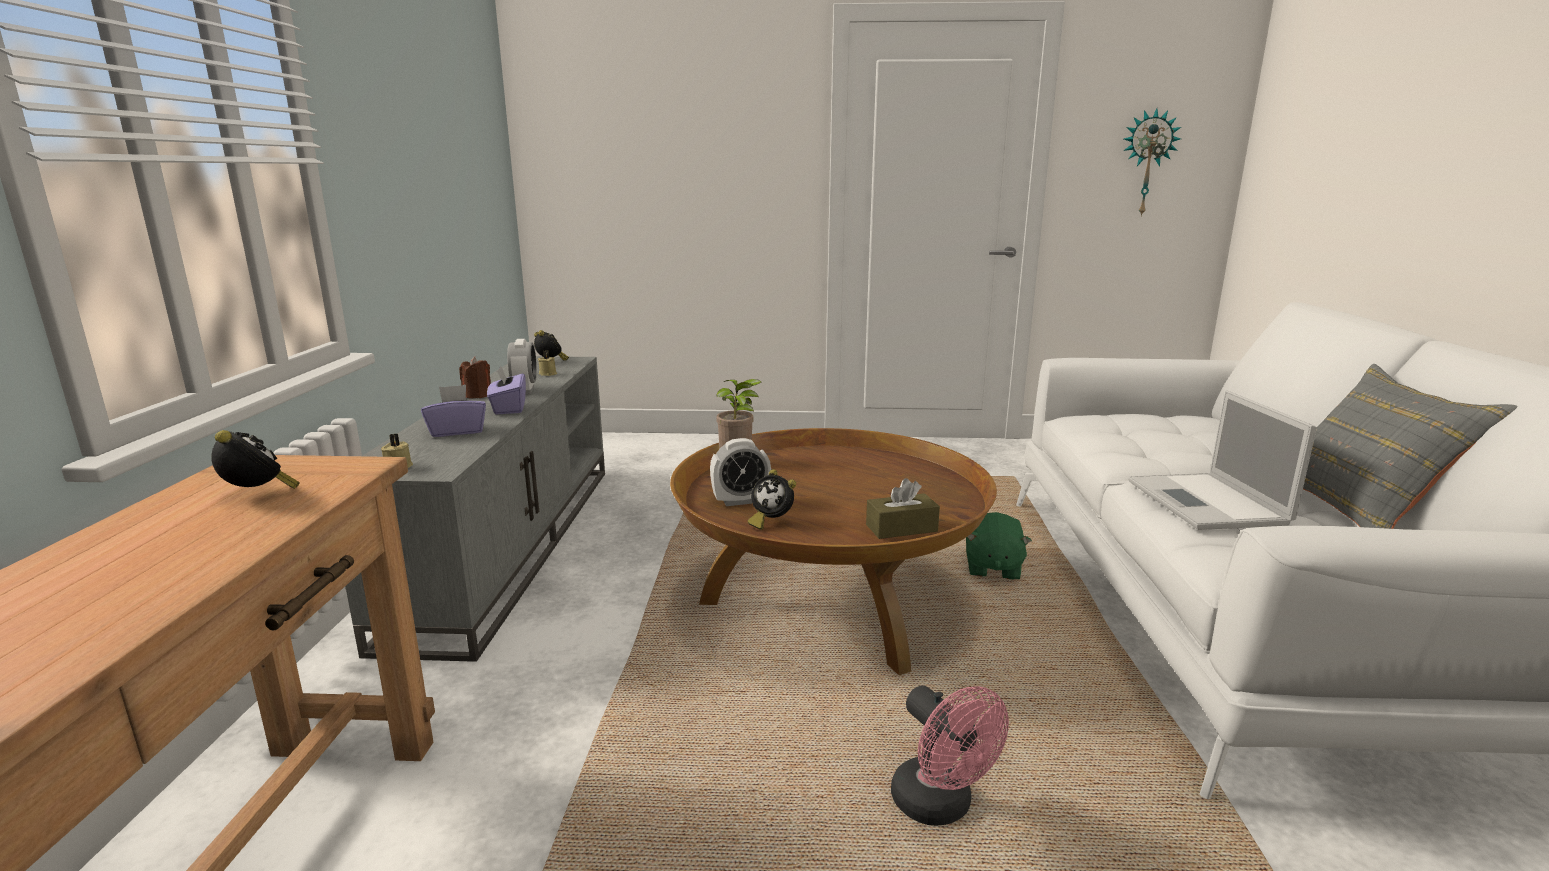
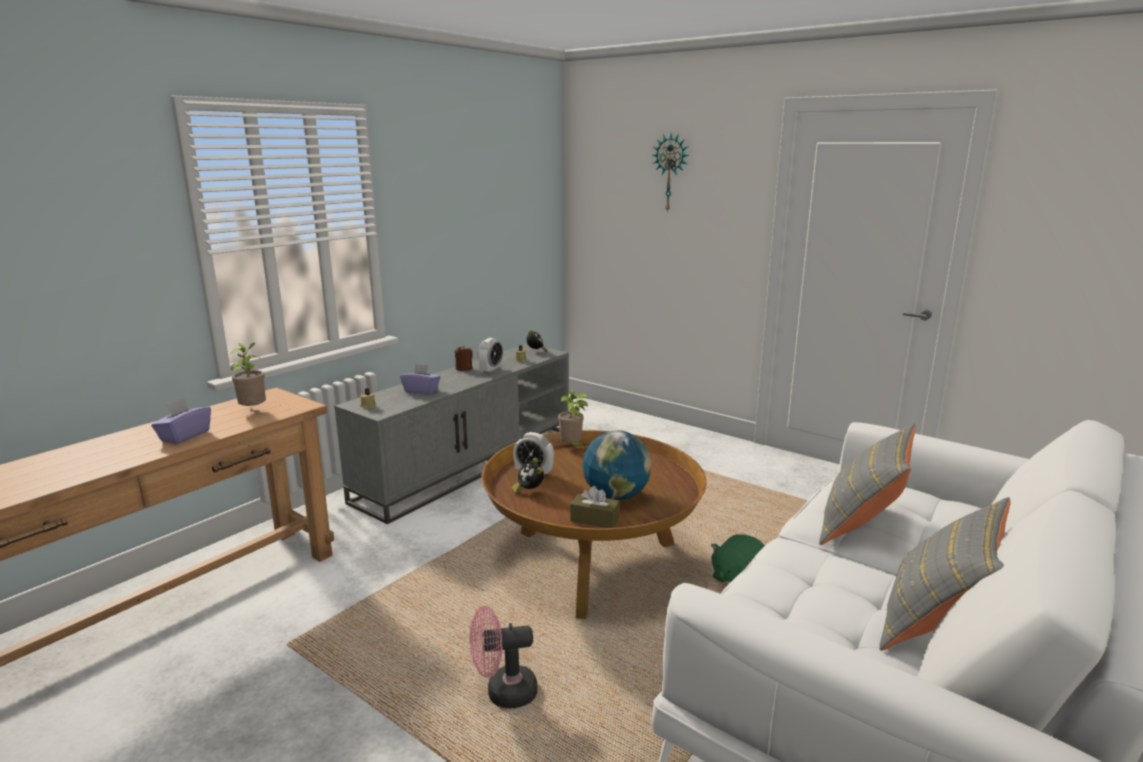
camera: 35 degrees right, 0 degrees up
(258, 495) = (253, 411): alarm clock -> potted plant
(509, 408) = (465, 381): purple tissue box -> purple tissue box (184, 436)
(879, 497) = (616, 496): none -> globe
(940, 807) = (503, 693): pink fan -> pink fan turned 75 degrees clockwise
(1147, 163) = (1083, 245): wall clock -> wall clock (670, 173)
(1159, 452) = (861, 525): none -> grey pillow
(1208, 503) = (805, 572): laptop -> none

